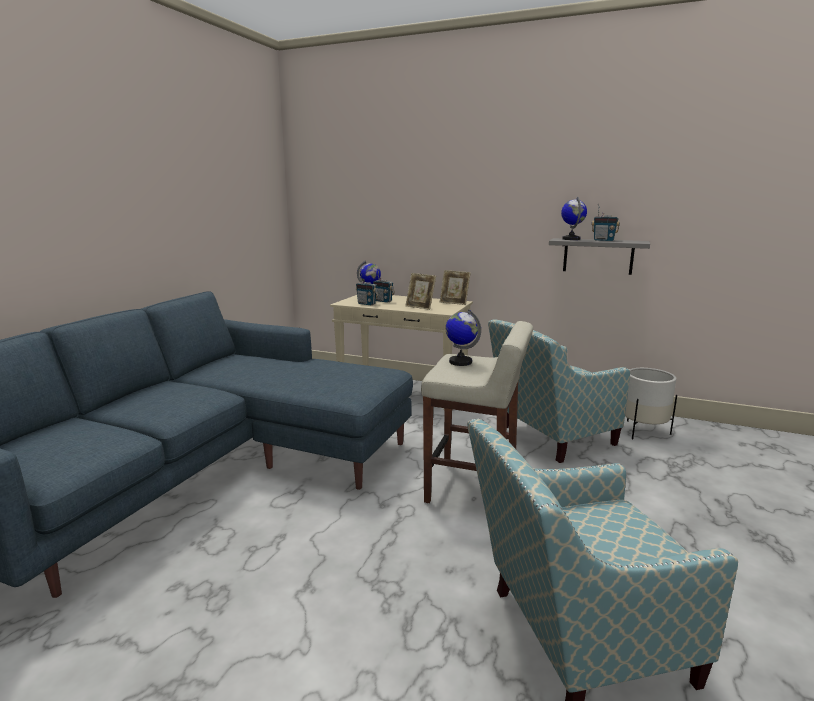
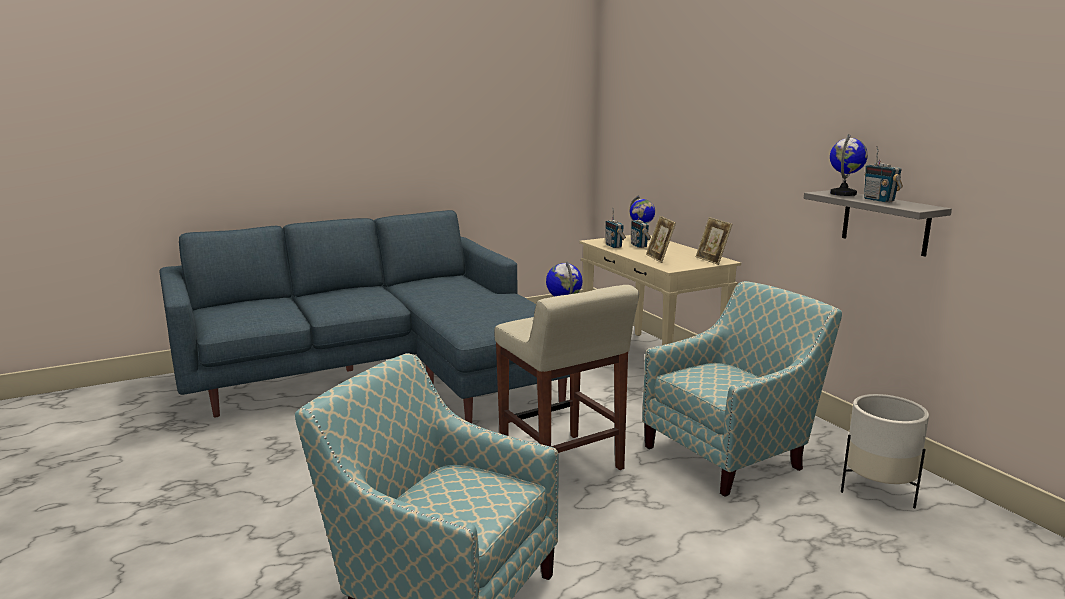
camera: 40 degrees right, 0 degrees up
(549, 438) = (731, 453): armchair -> armchair turned 135 degrees clockwise

